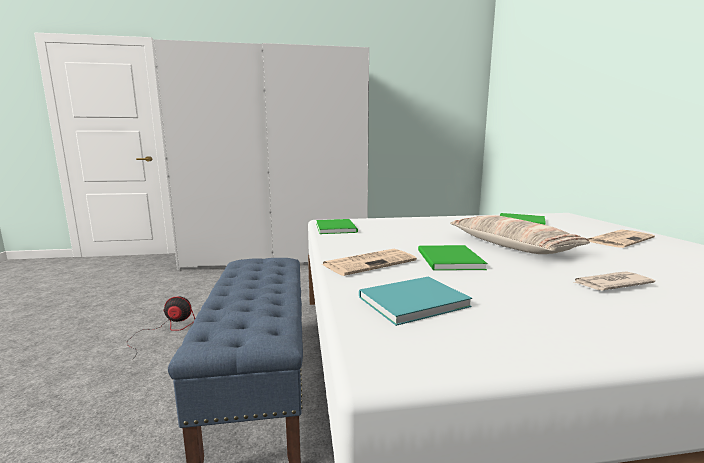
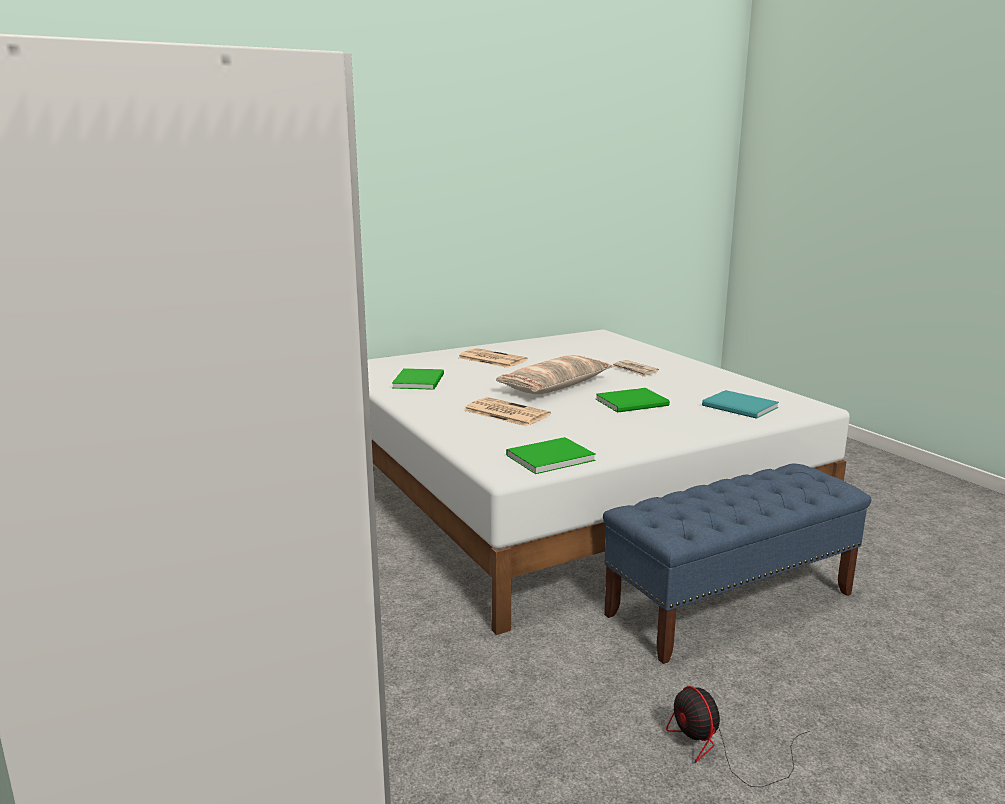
camera: 110 degrees left, 5 degrees up
(370, 262) = (678, 424): newspaper -> newspaper (505, 413)

